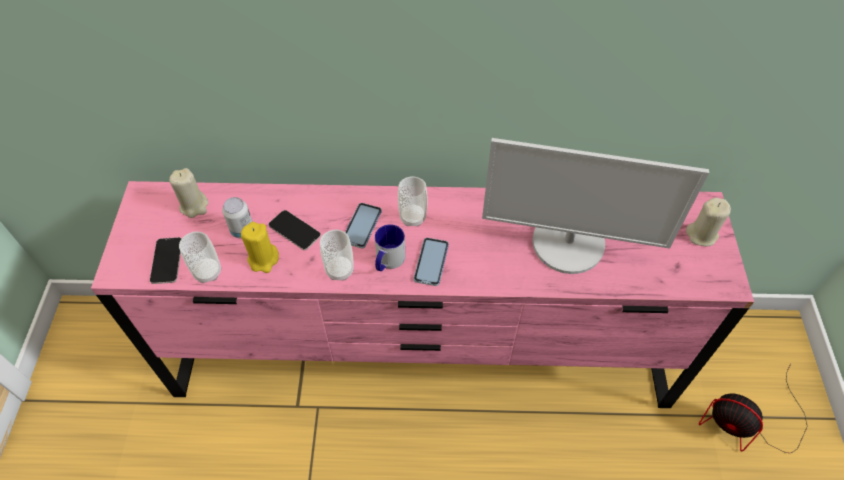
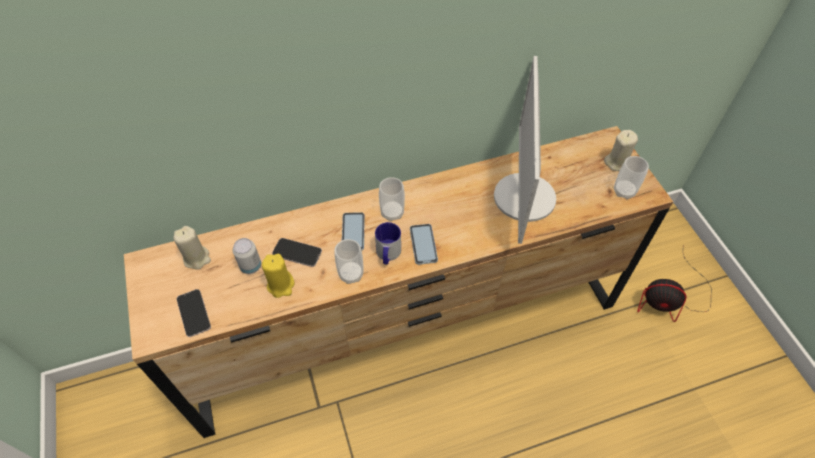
camera: 20 degrees left, 0 degrees up
(207, 272) = (236, 311): cup -> cup (624, 191)
(422, 355) = (407, 329): pink dresser -> brown dresser
(568, 243) = (523, 198): monitor -> monitor turned 105 degrees clockwise

